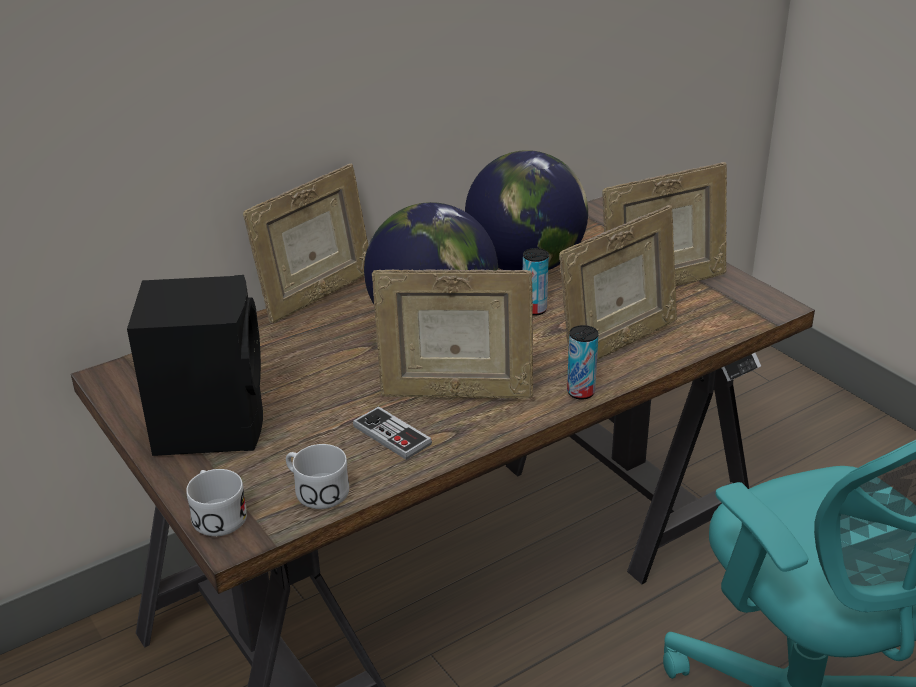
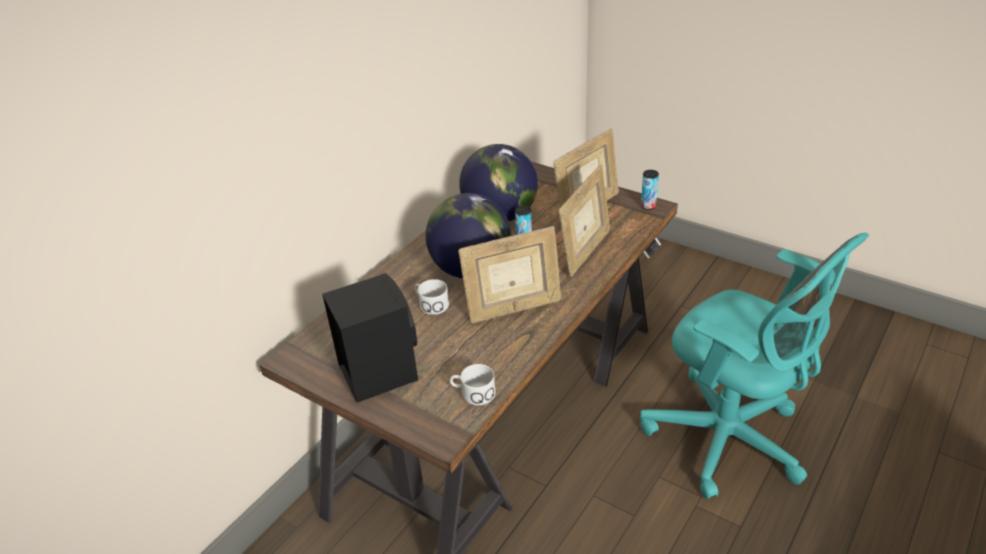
camera: 20 degrees left, 5 degrees up
(216, 514) = (424, 427): white mug -> white mug (430, 304)
(317, 296) = (385, 268): picture frame -> none
(392, 435) = (494, 346): game controller -> none
(580, 392) = (584, 289): can -> can (648, 206)

